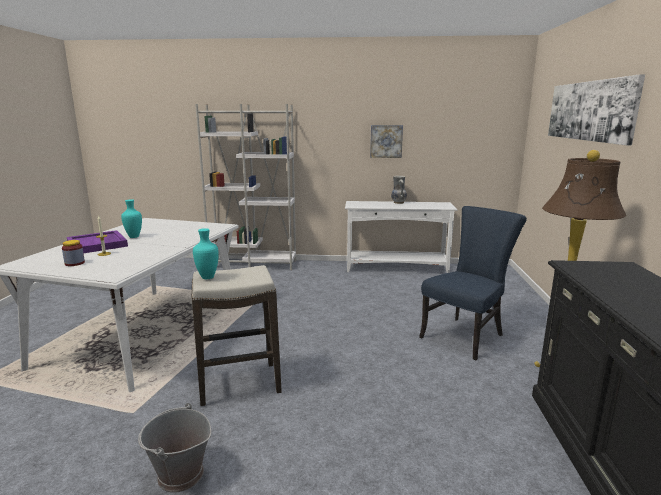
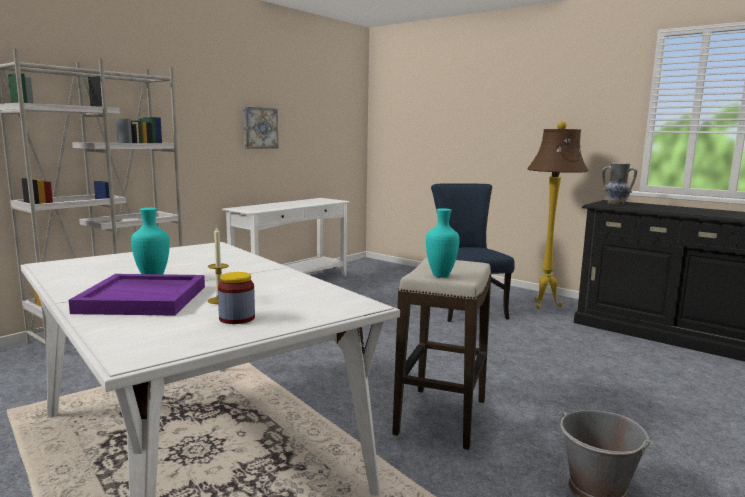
camera: 55 degrees left, 5 degrees down
(398, 203) = (282, 203): vase -> vase (615, 203)
(589, 111) = (481, 97): picture -> none

